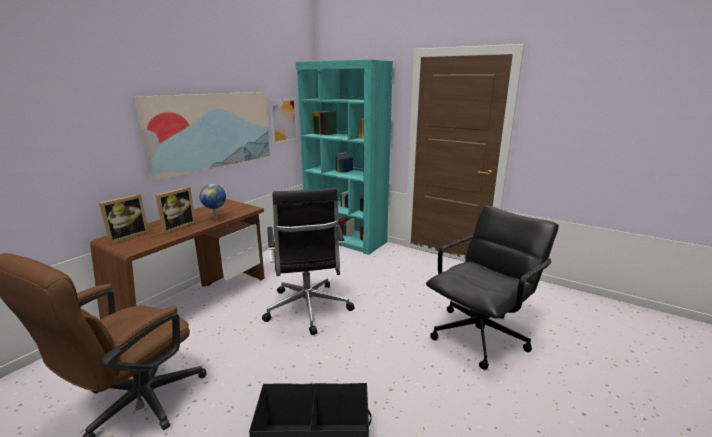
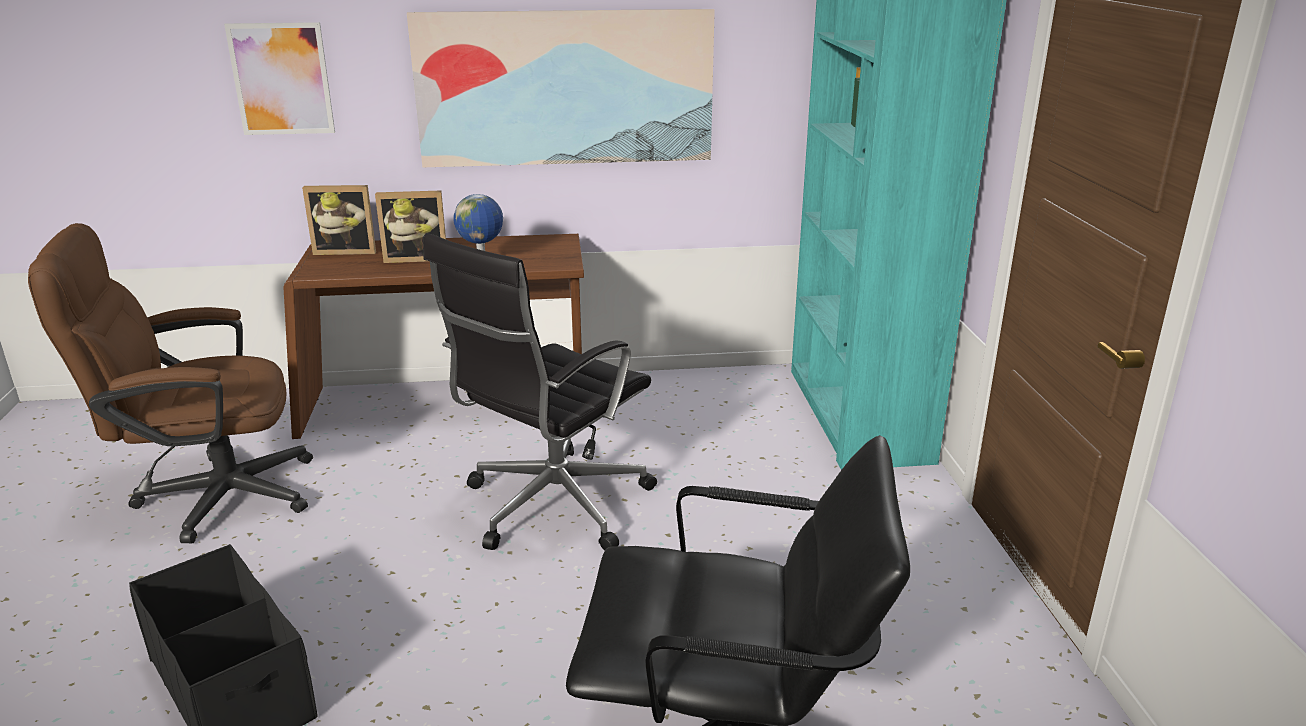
camera: 50 degrees right, 5 degrees up
(284, 120) = (772, 81): picture -> picture (281, 79)

